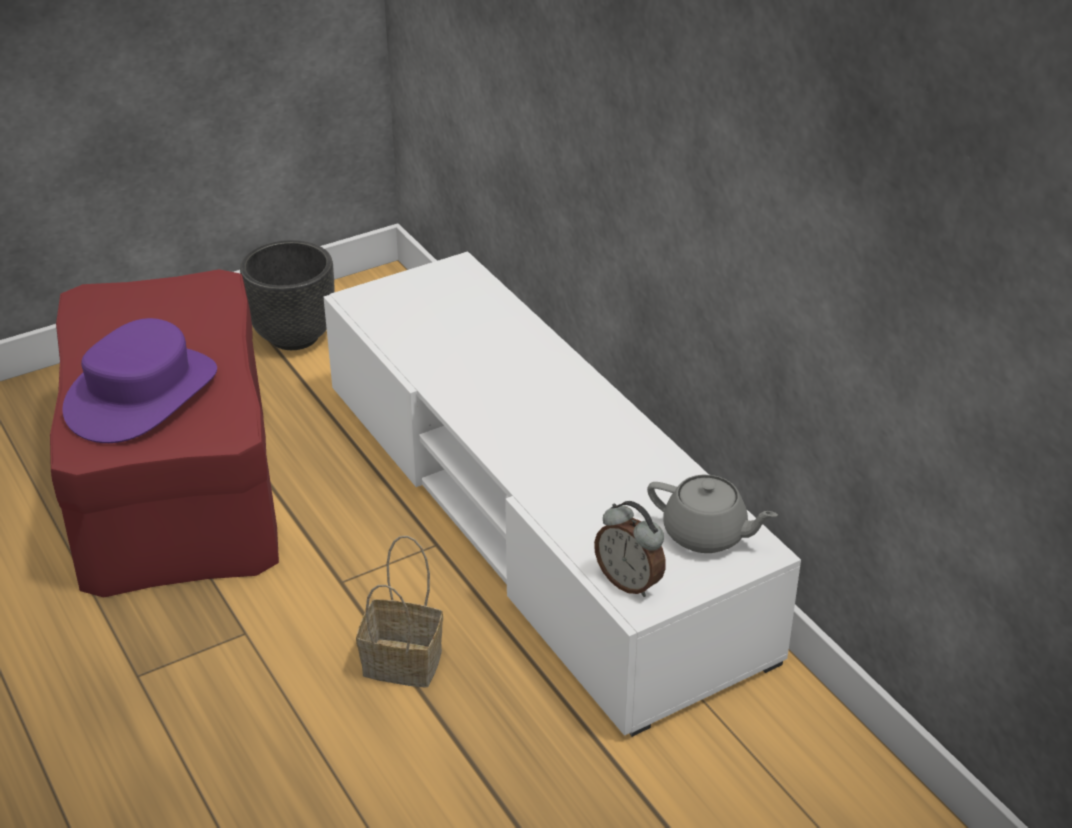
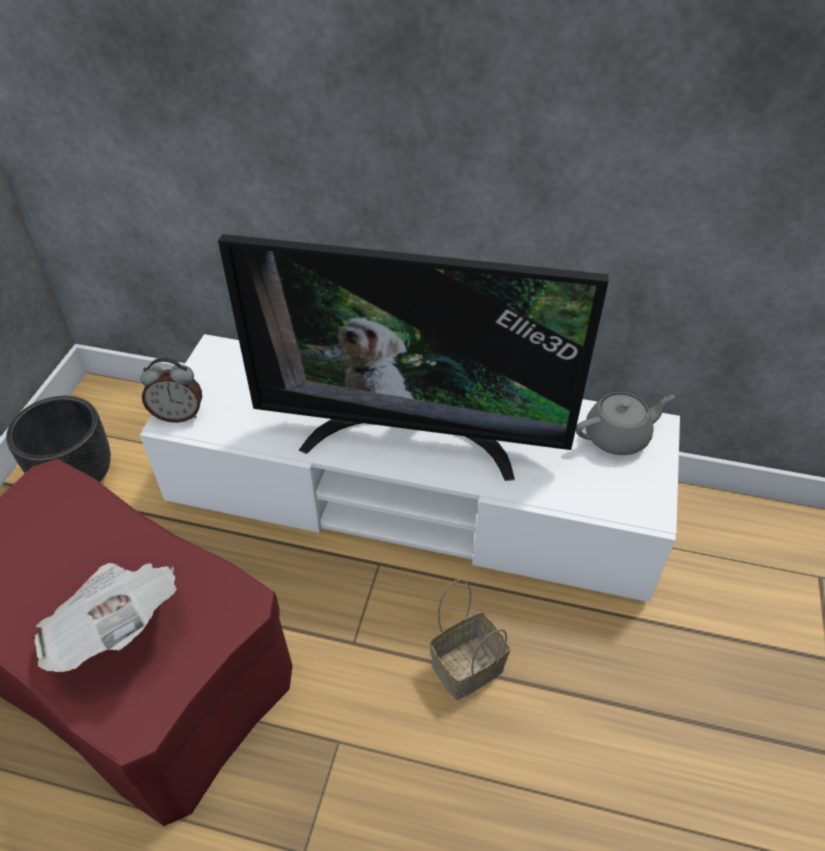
camera: 45 degrees left, 10 degrees up
(141, 394) = (116, 627): purple hat -> newspaper
(521, 420) = (412, 436): none -> television
(629, 582) = (626, 502): alarm clock -> alarm clock (178, 414)

